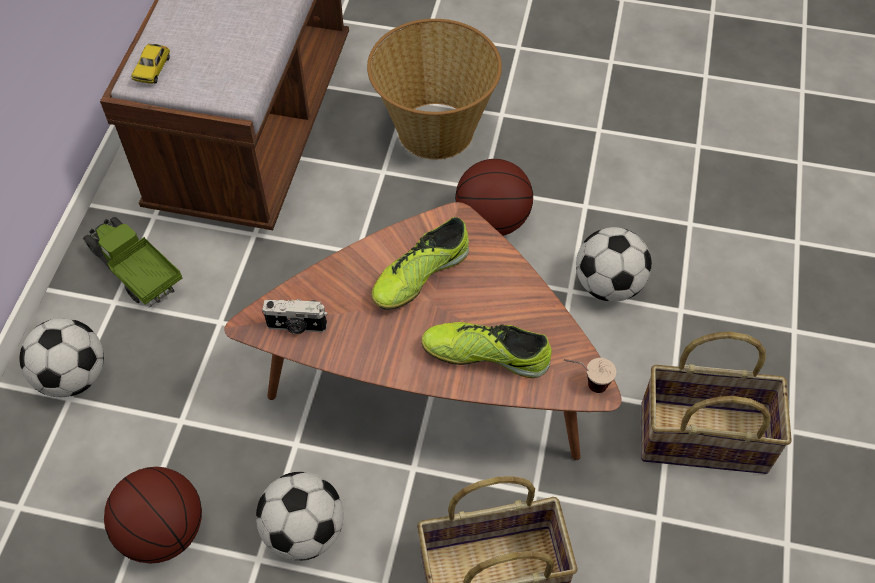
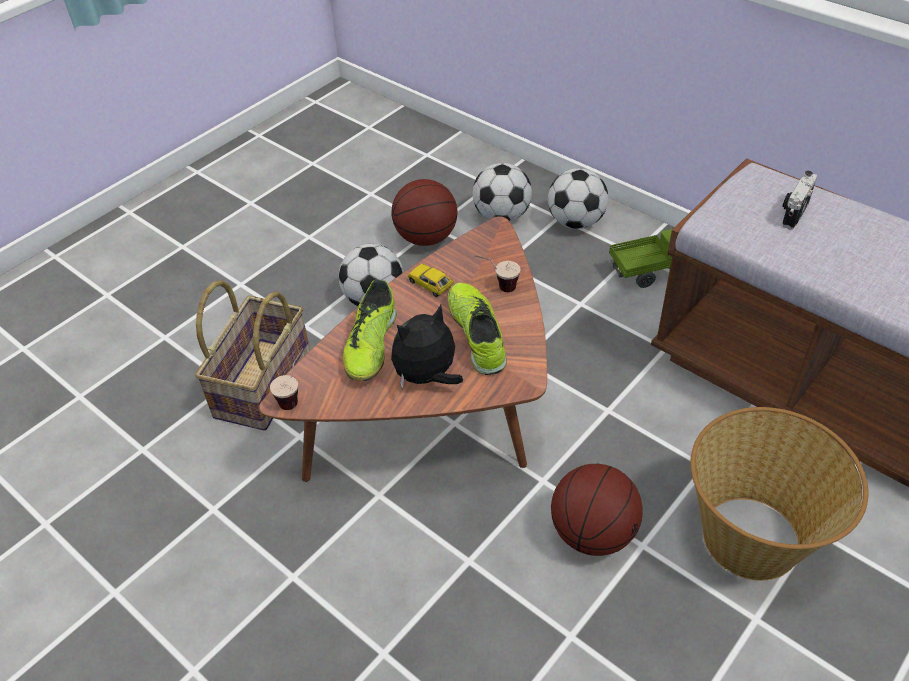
camera: 120 degrees right, 10 degrees down
(152, 69) = (765, 180): toy car -> toy car (430, 284)
(296, 326) = (477, 251): camera -> camera (793, 212)
(345, 286) = (497, 287): none -> cup
(486, 354) = (371, 345): shoe -> shoe turned 150 degrees clockwise
(496, 290) = (427, 377): none -> plush toy
(608, 285) = (454, 599): football -> football (501, 216)
(704, 435) = (248, 588): basket -> none

